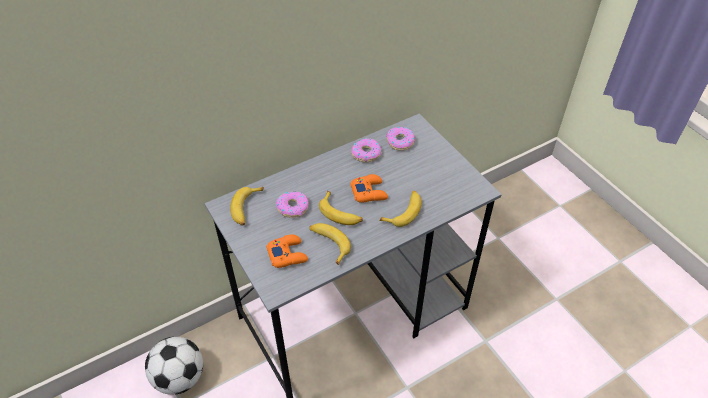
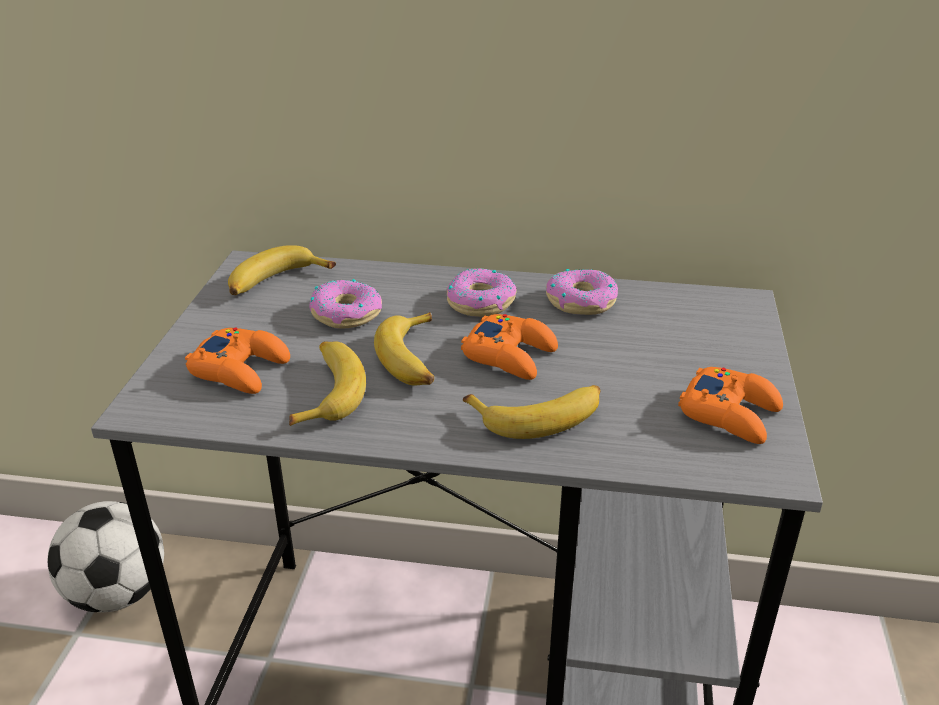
camera: 40 degrees right, 15 degrees down
(400, 142) = (674, 312): donut -> donut (480, 302)
(454, 176) = (731, 413): none -> orange game controller

